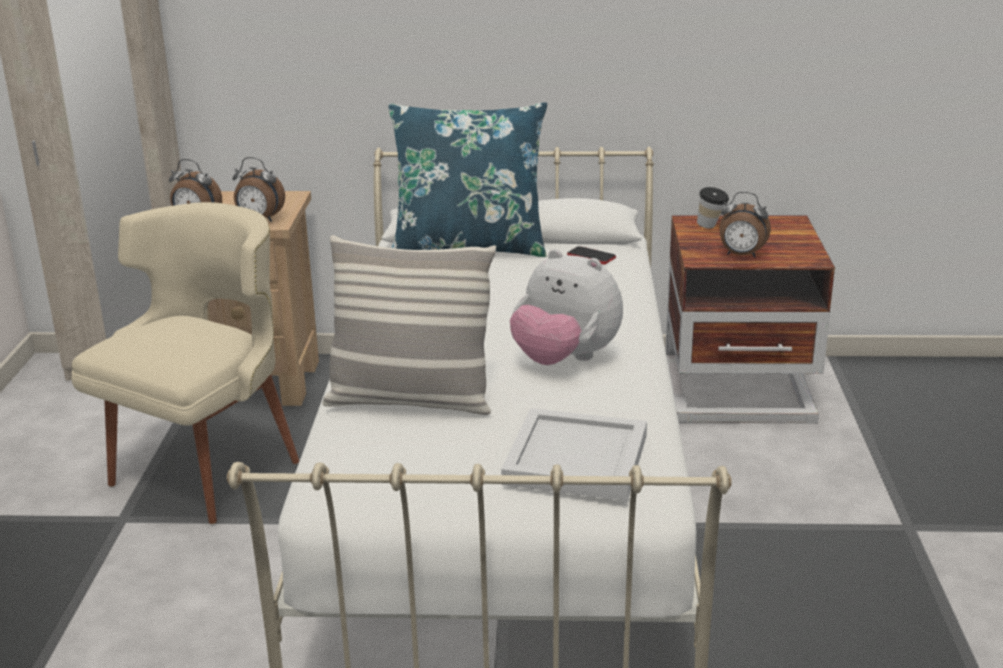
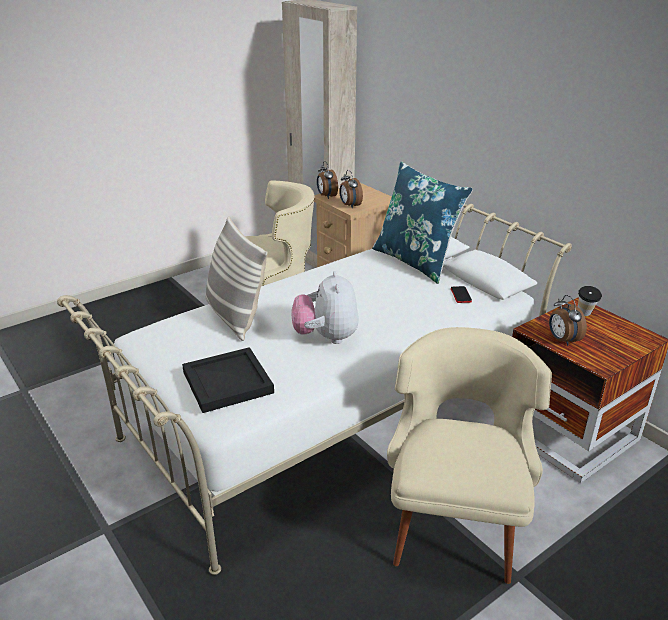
camera: 50 degrees right, 5 degrees up
(573, 460) = (226, 382): white tray -> black tray
(812, 537) = (452, 534): none -> beige chair

